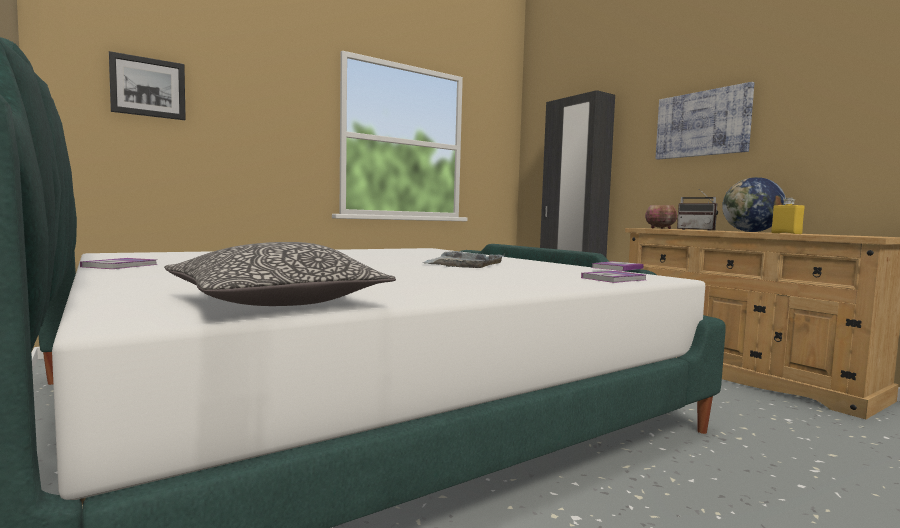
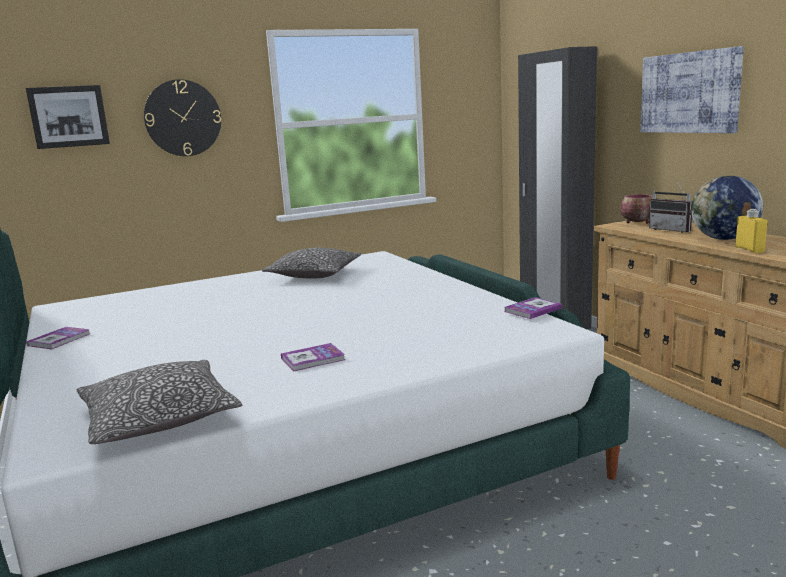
camera: 10 degrees right, 10 degrees up
(258, 110) = (183, 118): none -> wall clock
(379, 252) = (314, 274): none -> pillow
(463, 264) = (381, 305): grey tray -> none
(613, 279) = (504, 339): book -> book (313, 359)

